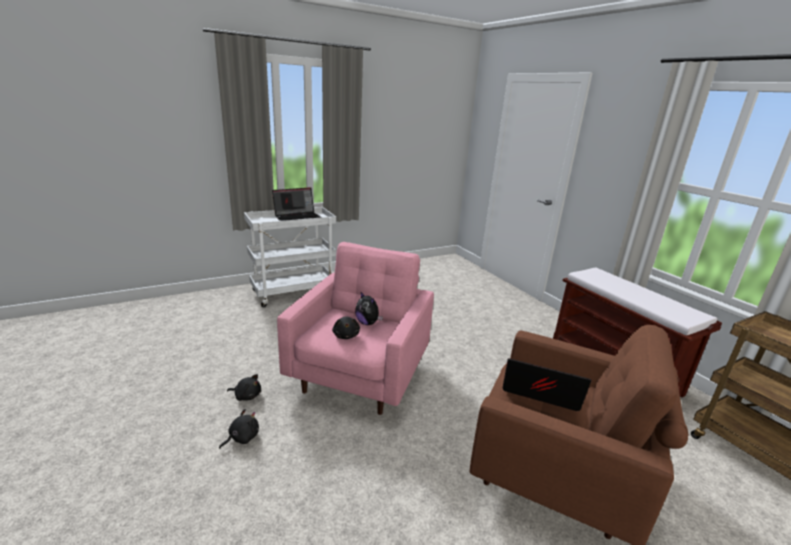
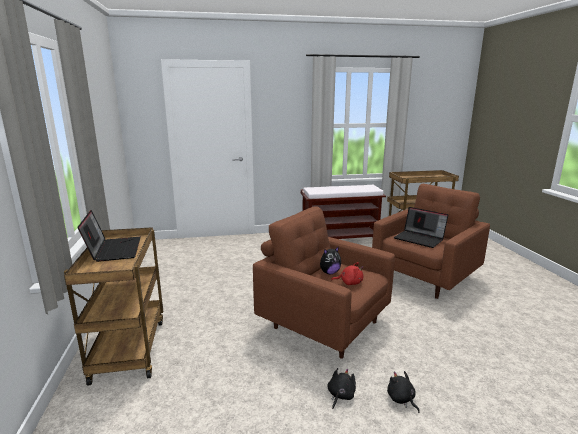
camera: 70 degrees left, 5 degrees down
(293, 292) = (129, 348): white cart -> brown cart
(346, 335) = (349, 282): black plush toy -> red plush toy
(361, 374) = (323, 323): pink armchair -> brown armchair
(539, 392) = (420, 239): laptop -> laptop turned 90 degrees counterclockwise

